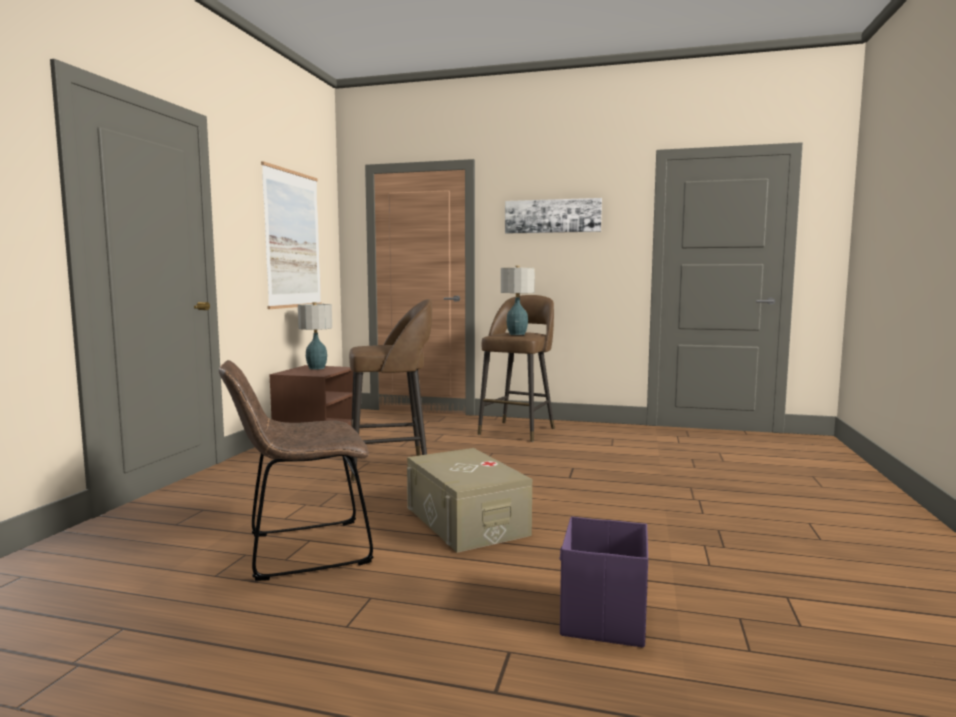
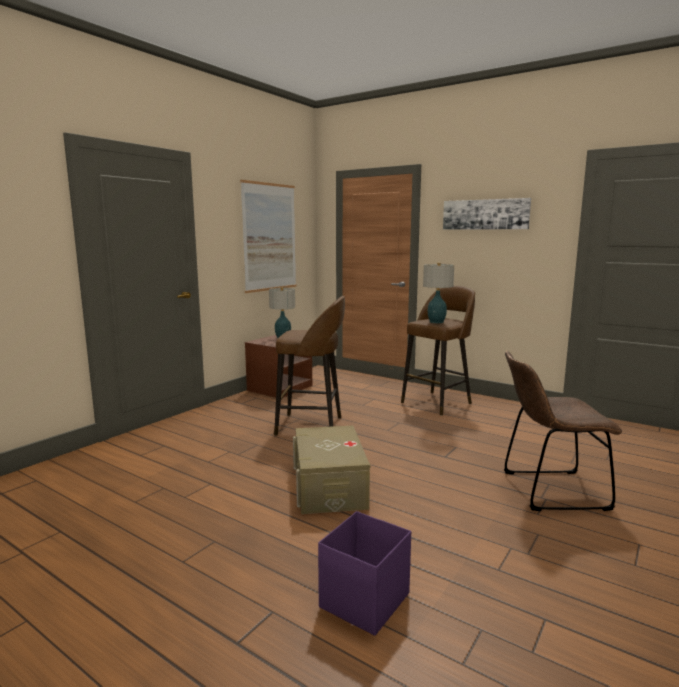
camera: 20 degrees right, 5 degrees up
(301, 550) = (199, 491): brown chair -> brown chair (548, 490)

